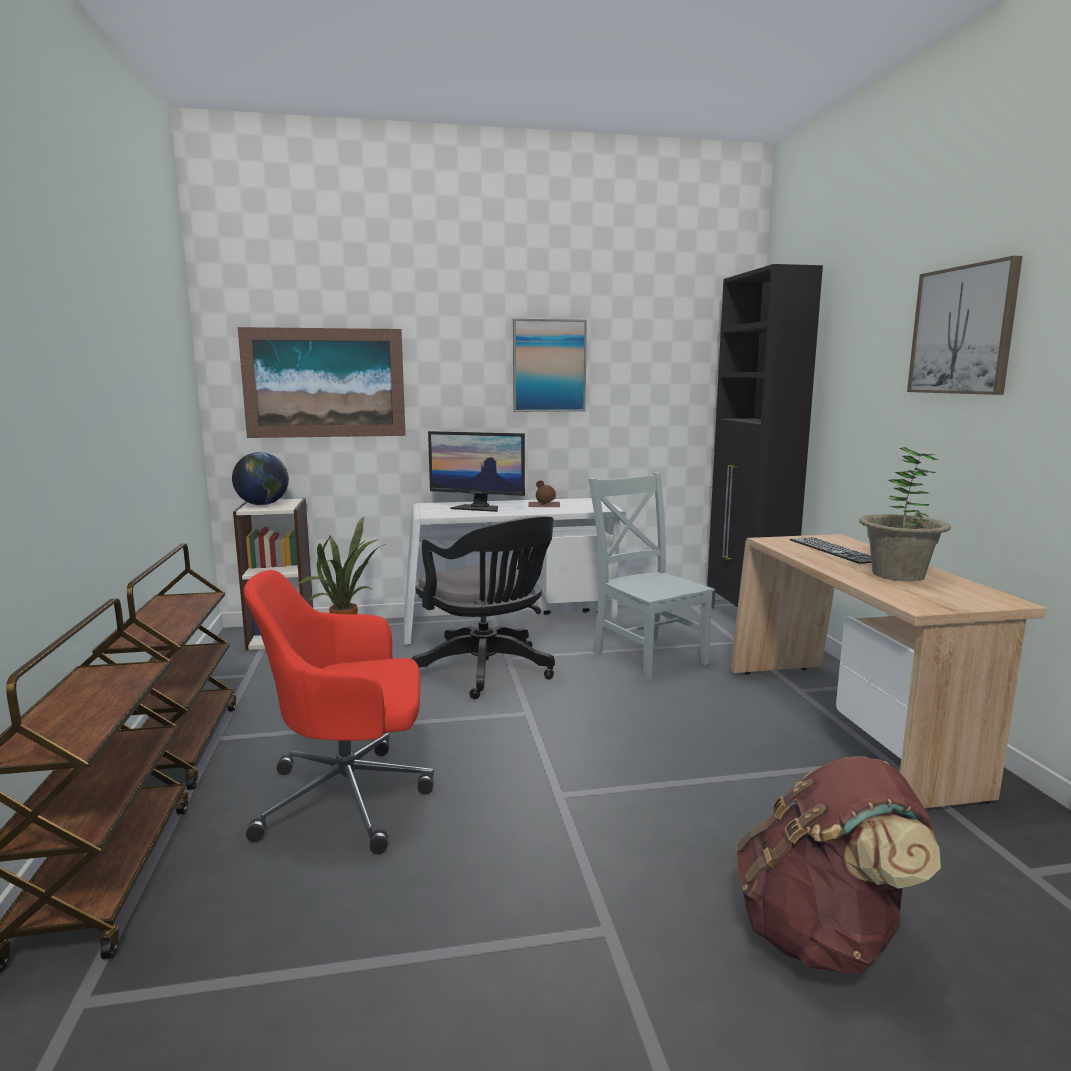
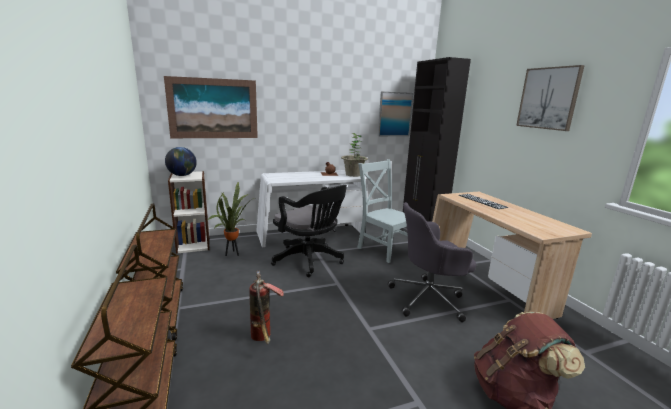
camera: 10 degrees left, 5 degrees up
(350, 798) = (264, 339): red office chair -> fire extinguisher
(478, 508) = (297, 176): monitor -> none
(549, 366) = (331, 102): picture -> picture (394, 114)
(706, 749) = (428, 299): none -> grey office chair
(898, 575) = (519, 215): potted plant -> potted plant (353, 175)

